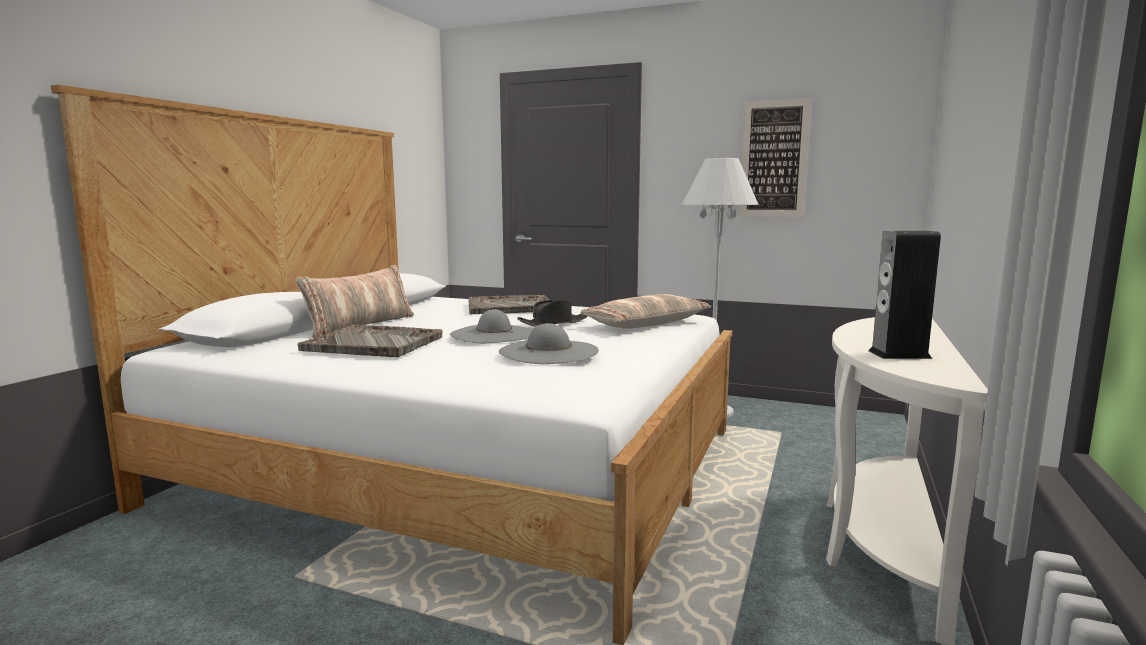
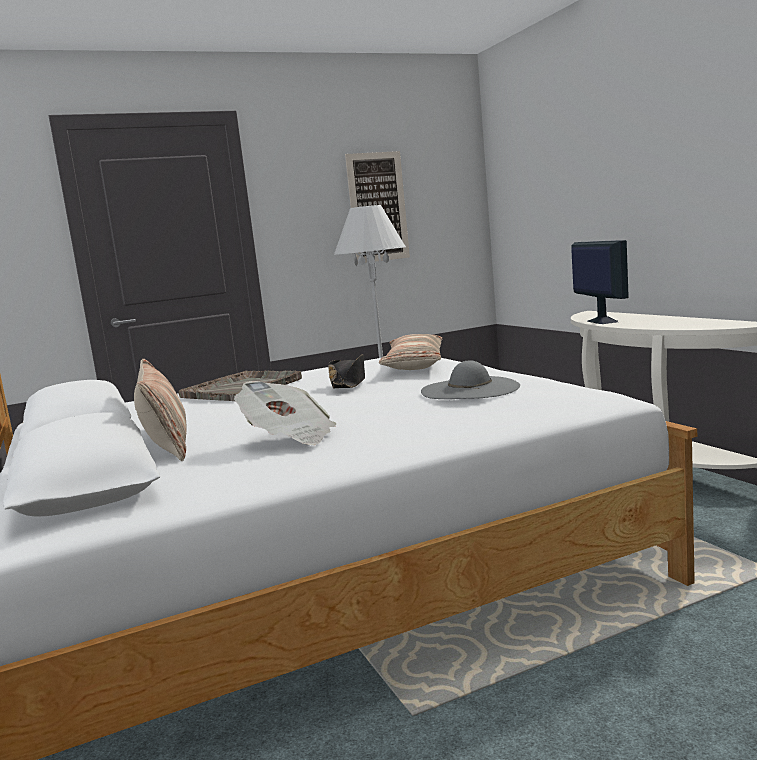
camera: 45 degrees left, 0 degrees up
(374, 344) = (289, 437): grey tray -> newspaper
(494, 334) = (359, 398): grey hat -> none
(862, 329) = (601, 321): none -> monitor
(899, 354) = (680, 323): speaker -> none

